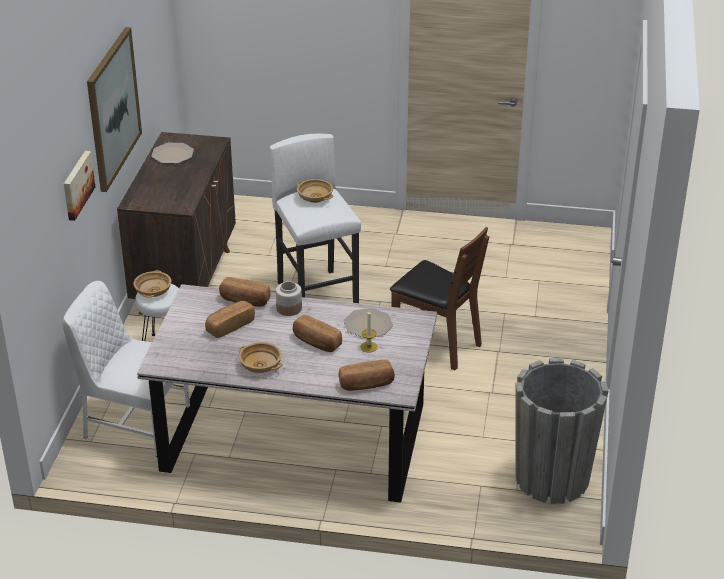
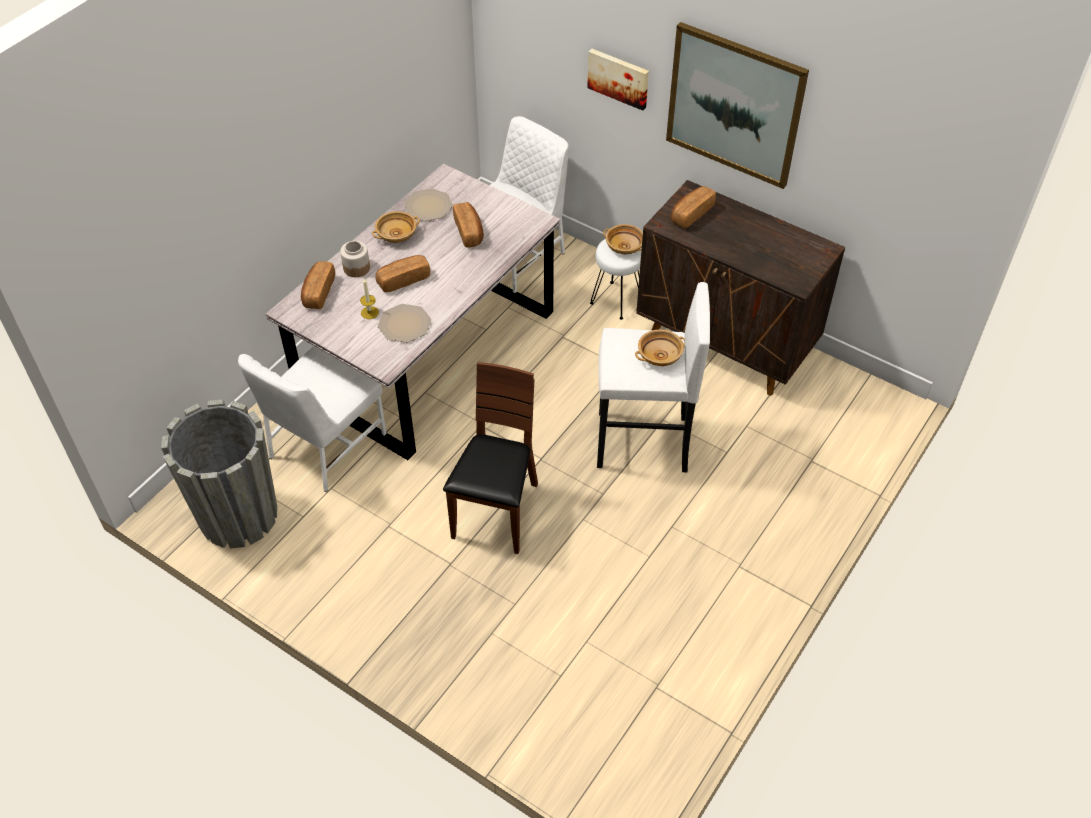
camera: 115 degrees right, 15 degrees up
(173, 154) = (784, 243): plate -> plate (428, 206)
(244, 300) = (503, 252): bread -> bread (691, 214)
(288, 308) = (469, 277): jar -> jar (356, 268)
(436, 344) = (496, 512): brown chair -> brown chair turned 135 degrees clockwise
(445, 457) = (325, 447): none -> white chair

